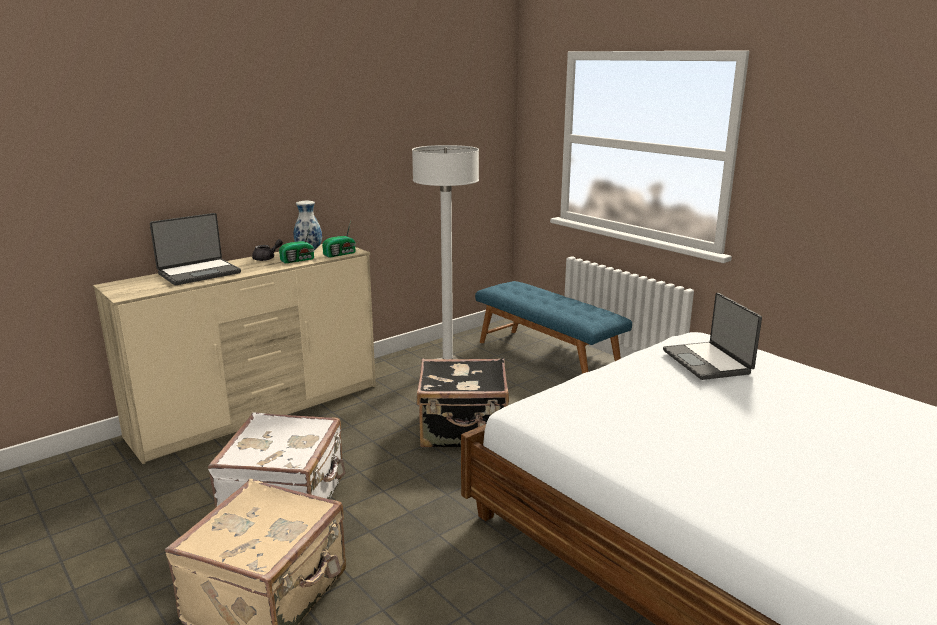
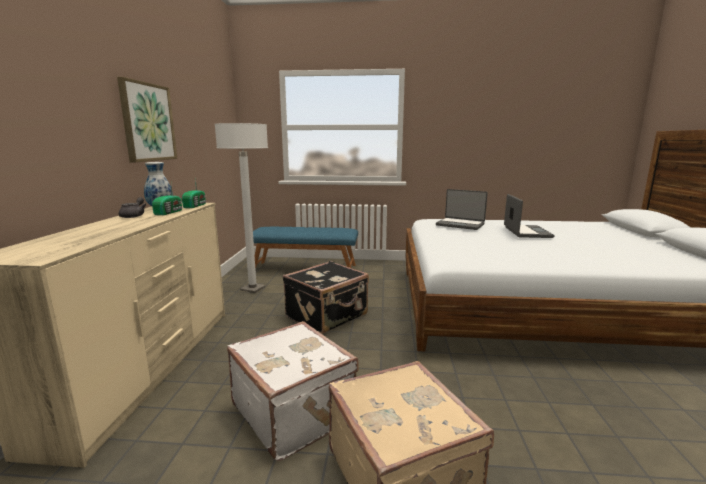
camera: 45 degrees left, 5 degrees down
(199, 273) = (87, 232): laptop -> laptop (526, 232)
(322, 152) = (147, 122): none -> picture

